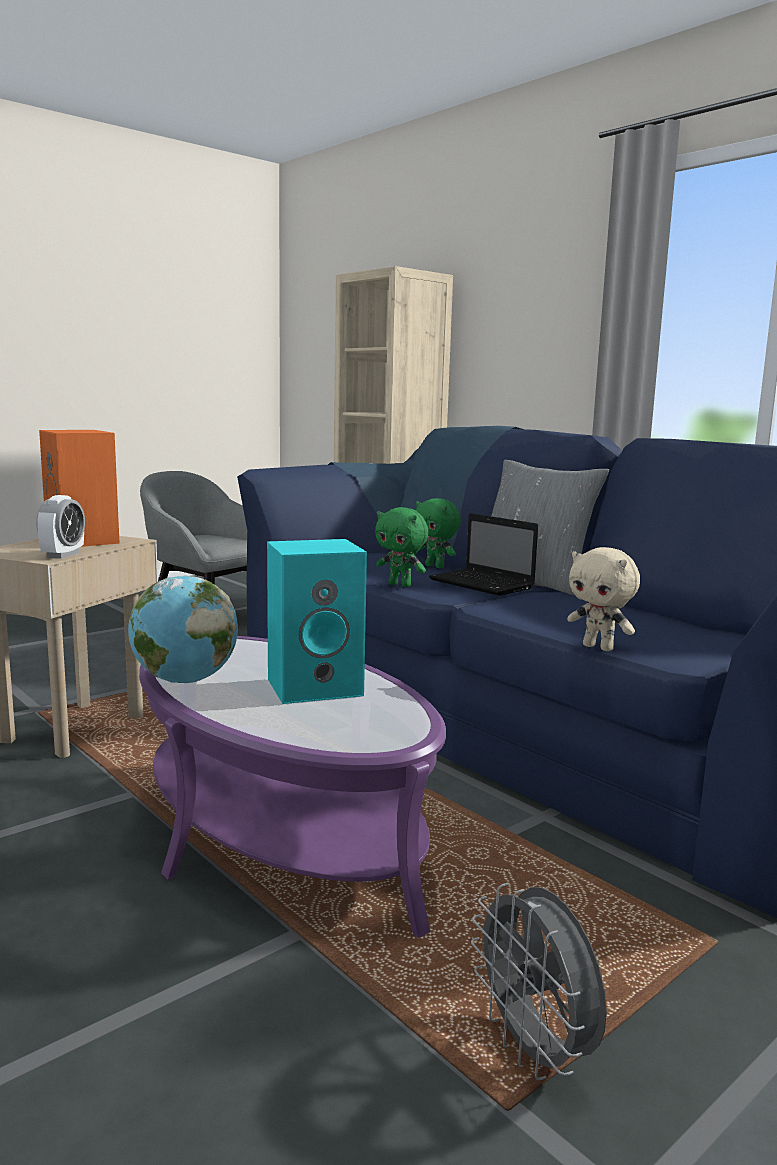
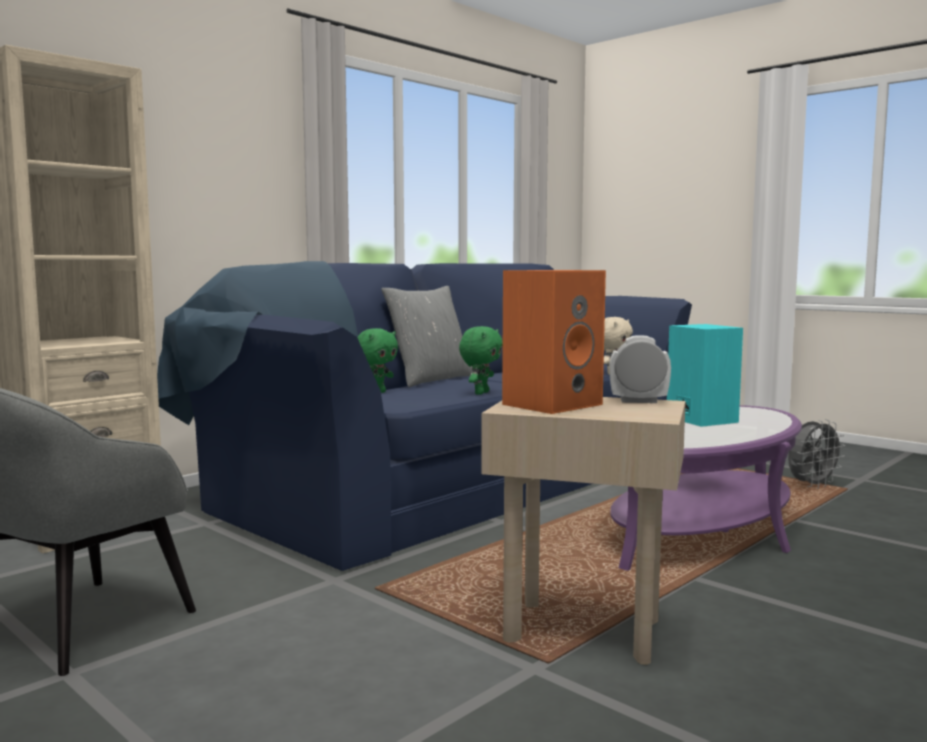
camera: 95 degrees left, 5 degrees down
(184, 681) = (733, 437): globe -> none
(483, 584) = (468, 381): laptop -> none

